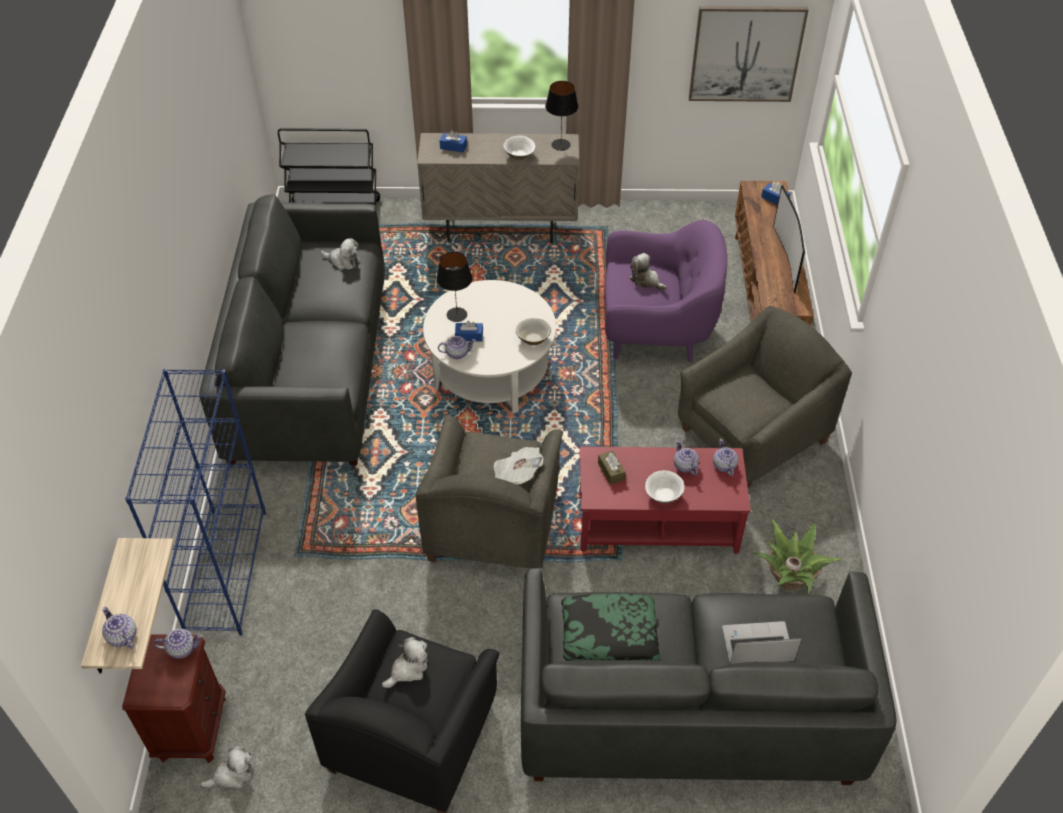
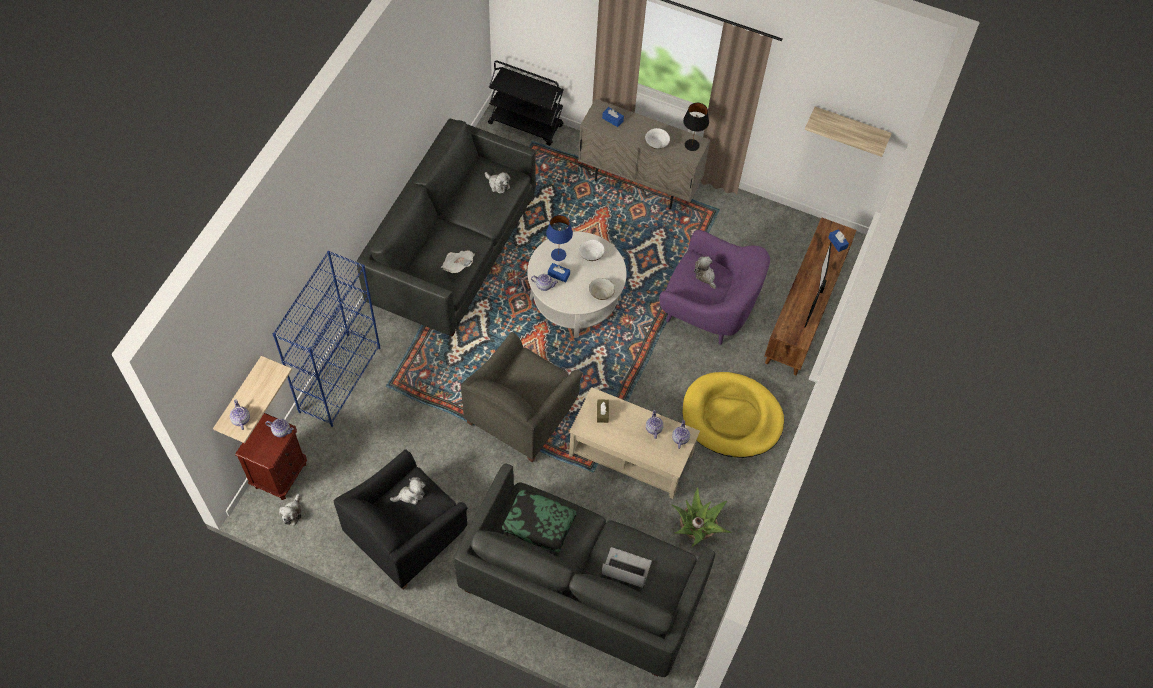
camera: 20 degrees right, 10 degrees up
(232, 774) = (292, 513): plush toy -> plush toy turned 105 degrees clockwise
(457, 314) = (558, 254): black table lamp -> blue table lamp
(516, 474) = (539, 391): newspaper -> newspaper (457, 265)
(657, 522) = (630, 455): red coffee table -> beige coffee table
(663, 495) = (627, 443): white bowl -> white bowl (591, 255)
(746, 53) = (850, 128): picture -> shelf
(752, 435) = (731, 417): grey armchair -> yellow dog bed

